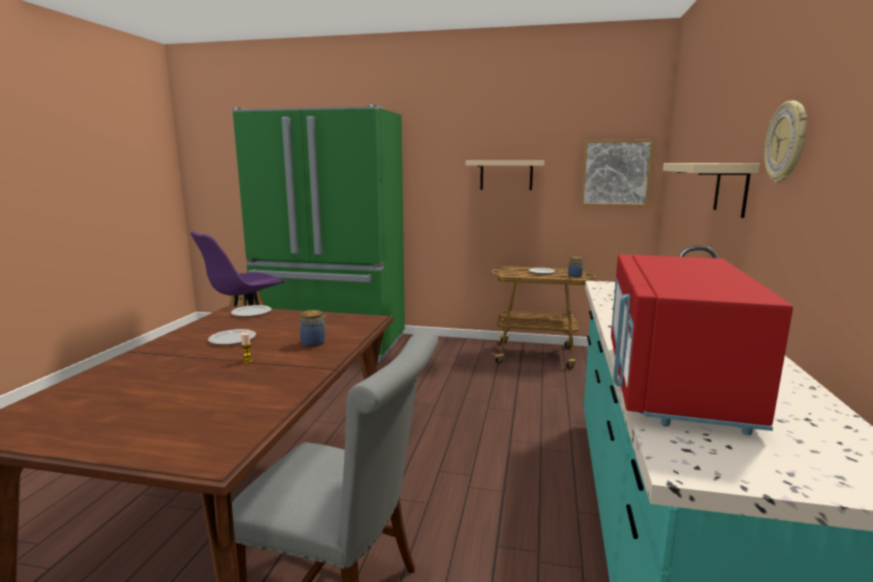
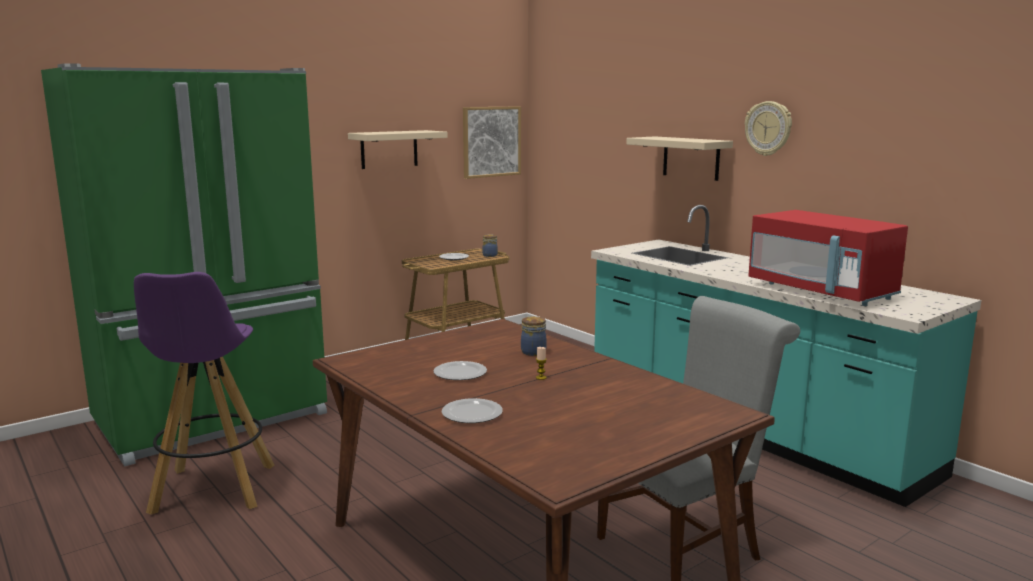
camera: 50 degrees left, 0 degrees up
(252, 313) = (377, 354): plate -> plate (472, 413)

